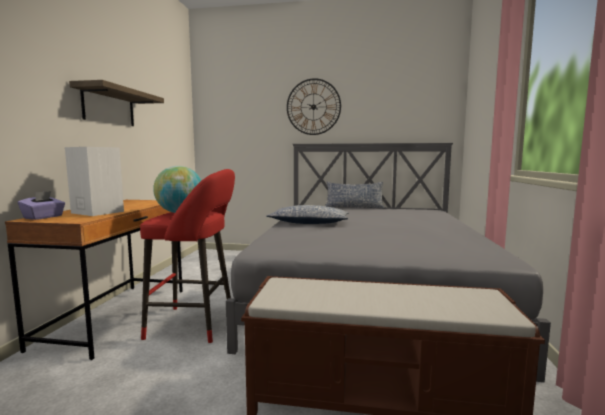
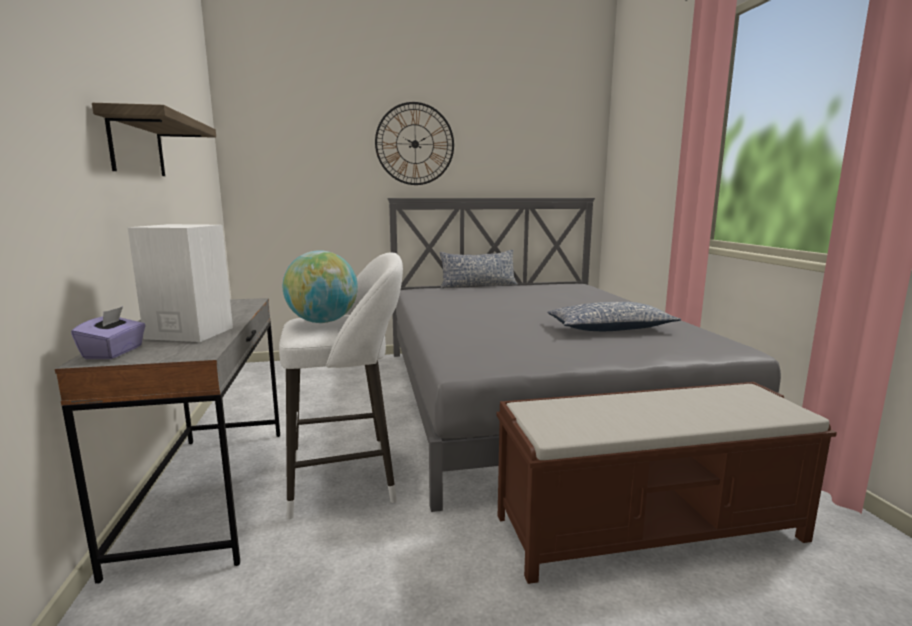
camera: 20 degrees left, 5 degrees up
(117, 316) = (210, 492): brown desk -> grey desk
(196, 324) = (349, 480): red stool -> white stool
(309, 223) = (462, 317): pillow -> pillow (609, 329)

